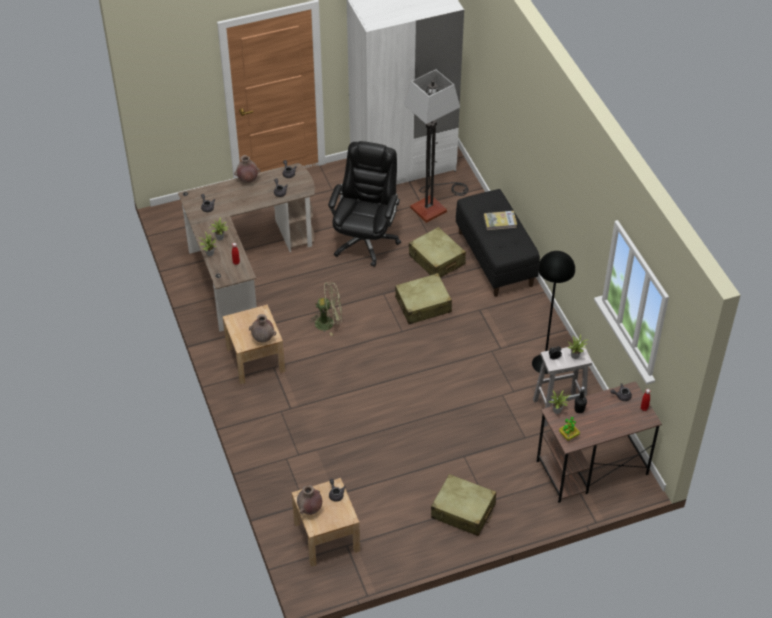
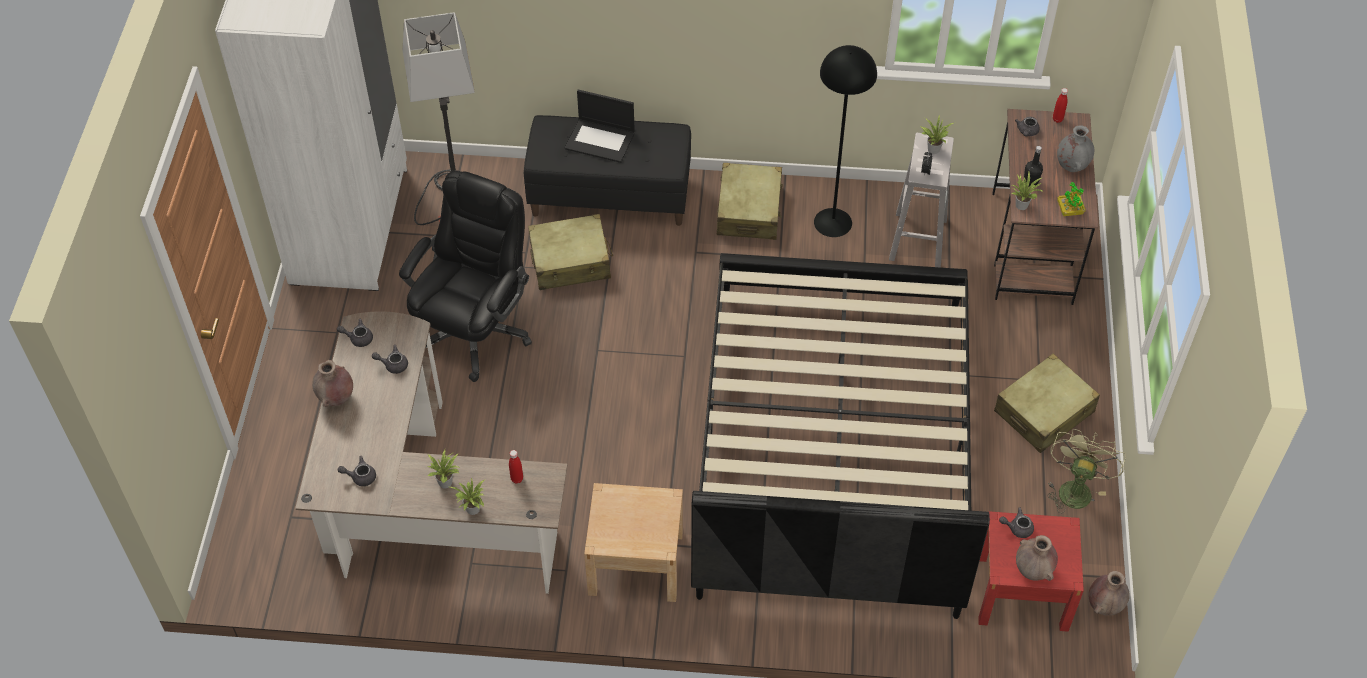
camera: 65 degrees left, 5 degrees up
(263, 339) = (665, 514): brown vase -> brown vase (1104, 605)
(326, 536) = (1022, 592): beige nightstand -> red nightstand
(328, 322) = (615, 439): green fan -> green fan (1075, 488)
(365, 240) = (475, 330): black office chair -> black office chair turned 75 degrees clockwise
(377, 417) = (832, 447): none -> black bed
(423, 305) = (649, 311): beige suitcase -> beige suitcase (749, 210)
(500, 221) = (601, 140): book -> laptop
(607, 426) = (1071, 166): none -> grey vase

